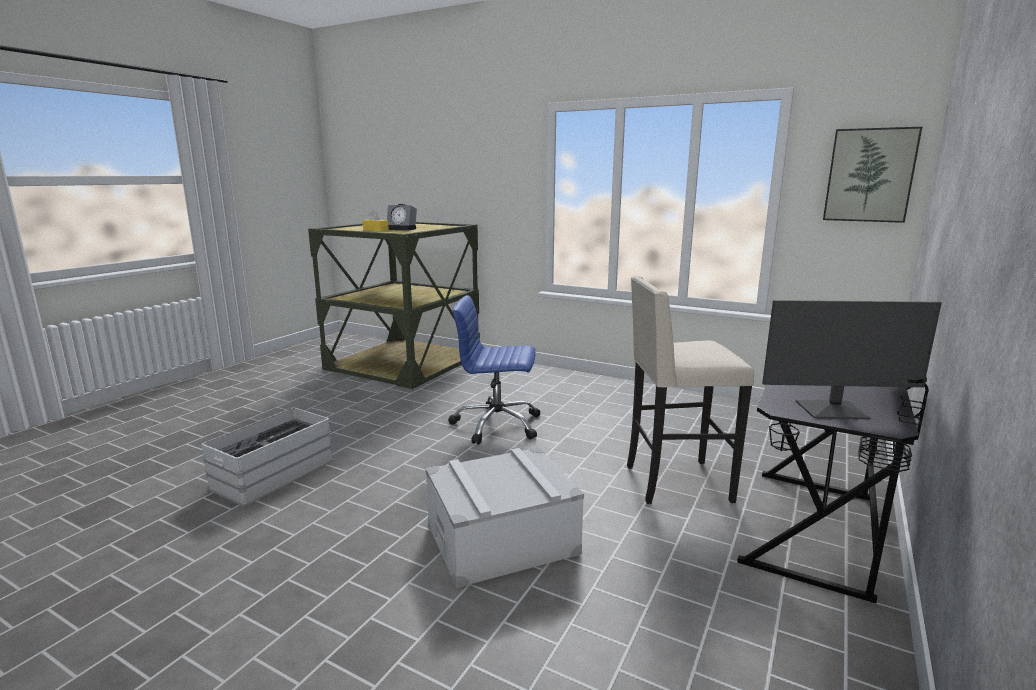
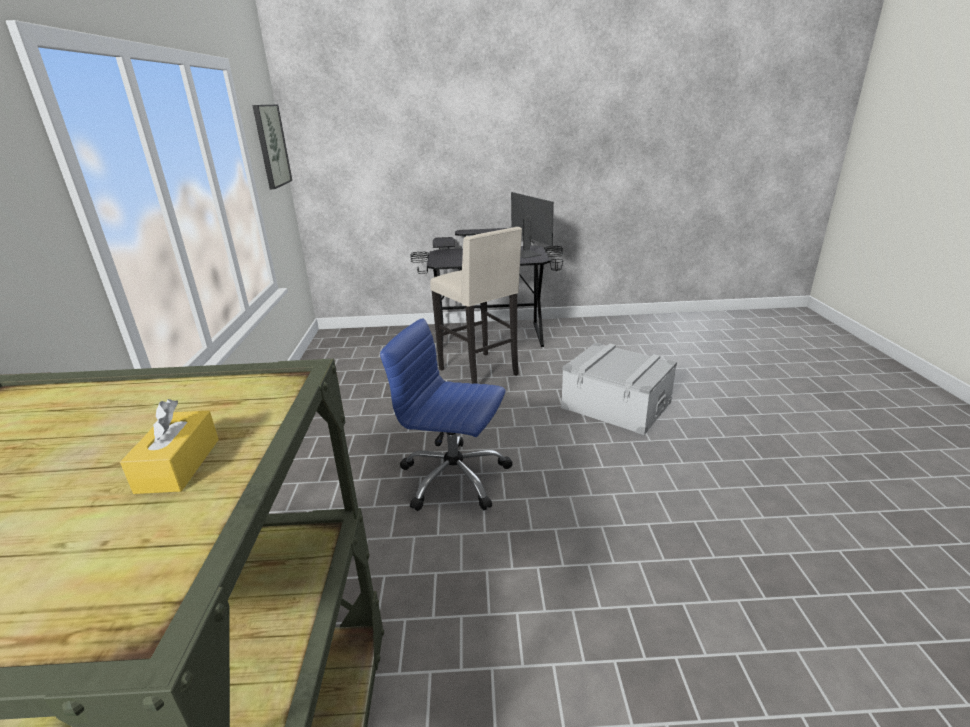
camera: 120 degrees left, 10 degrees up
(274, 474) = (723, 575): grey storage box -> none
(402, 229) = (127, 436): alarm clock -> none
(496, 425) = (454, 477): blue office chair -> blue office chair turned 135 degrees clockwise

